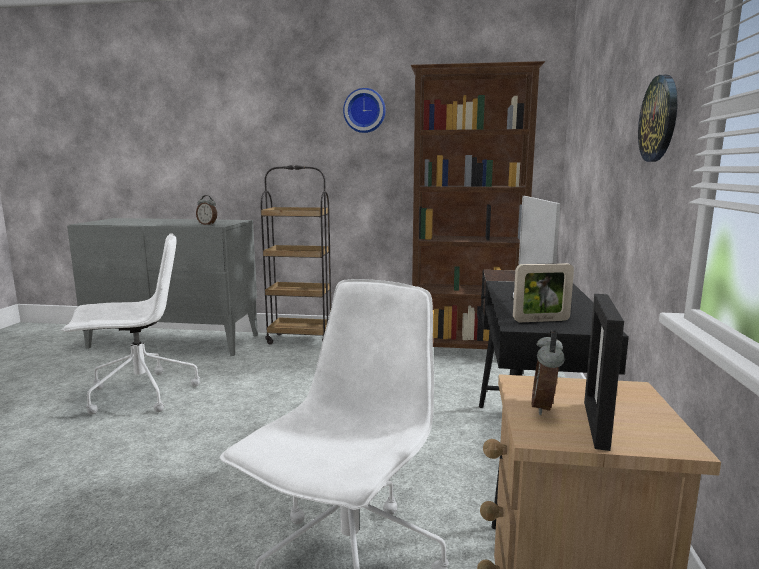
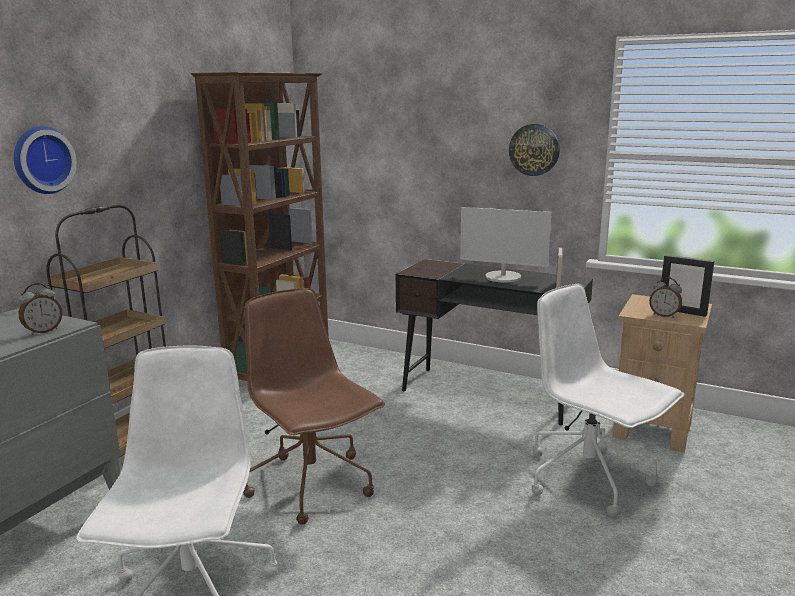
camera: 70 degrees left, 5 degrees up
(273, 403) = (314, 488): none -> brown office chair
(364, 111) = (142, 119): wall clock -> wall clock (41, 160)

